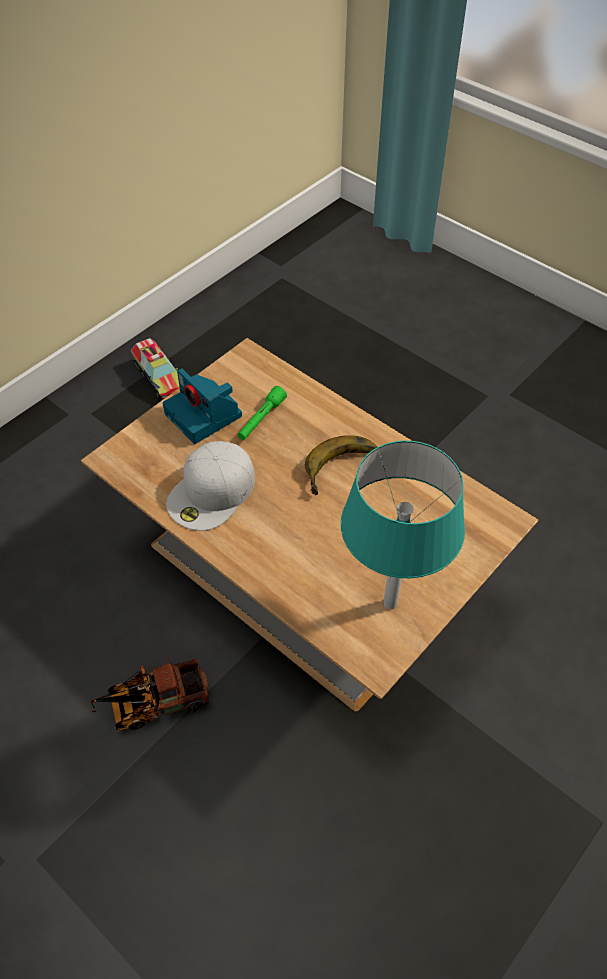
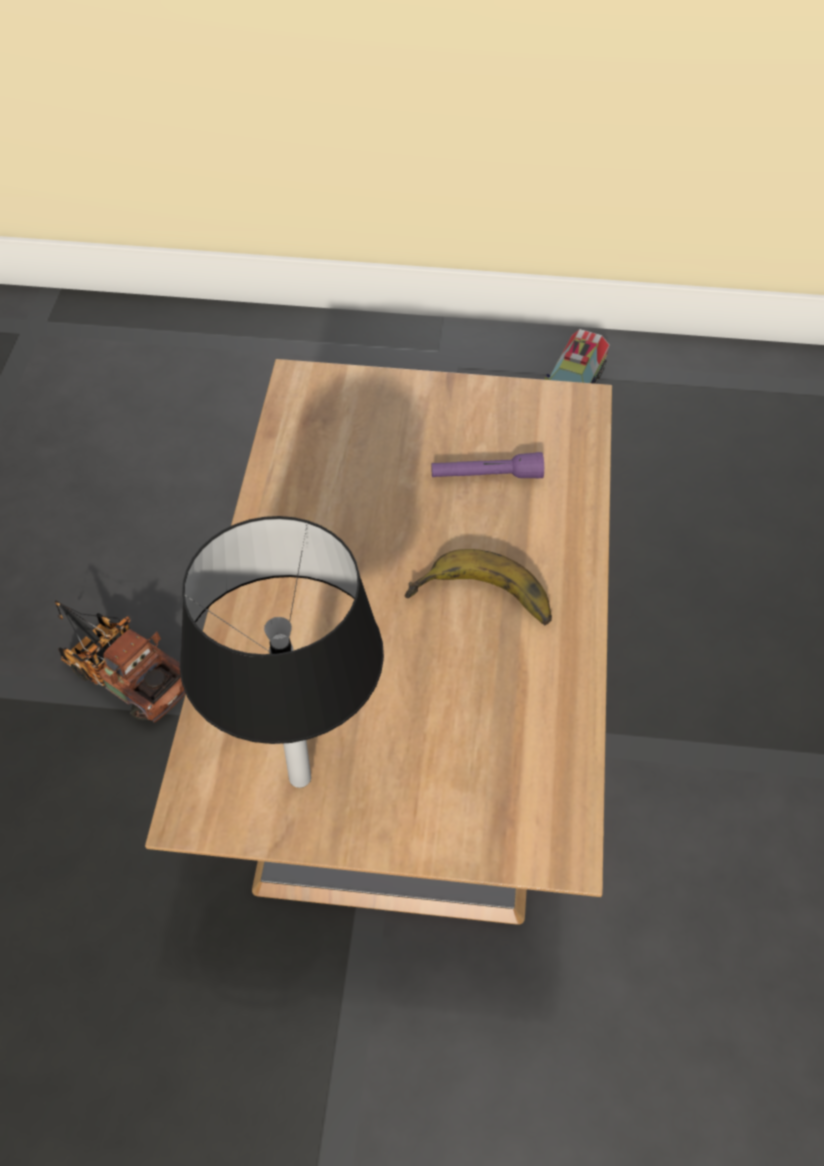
camera: 55 degrees right, 0 degrees up
(205, 415) = (441, 421): camera -> none
(212, 492) = (327, 497): white cap -> none
(261, 419) = (486, 476): green flashlight -> purple flashlight
(390, 603) = (299, 778): turquoise table lamp -> black table lamp

